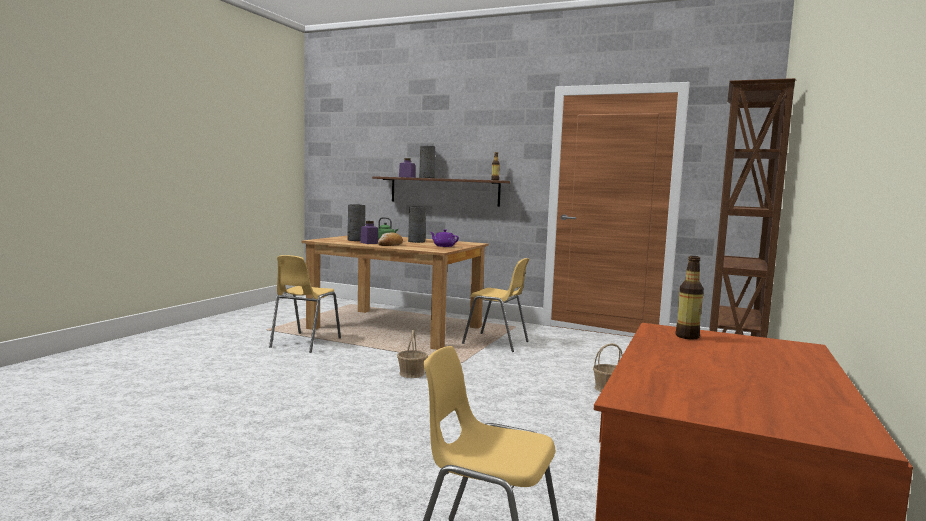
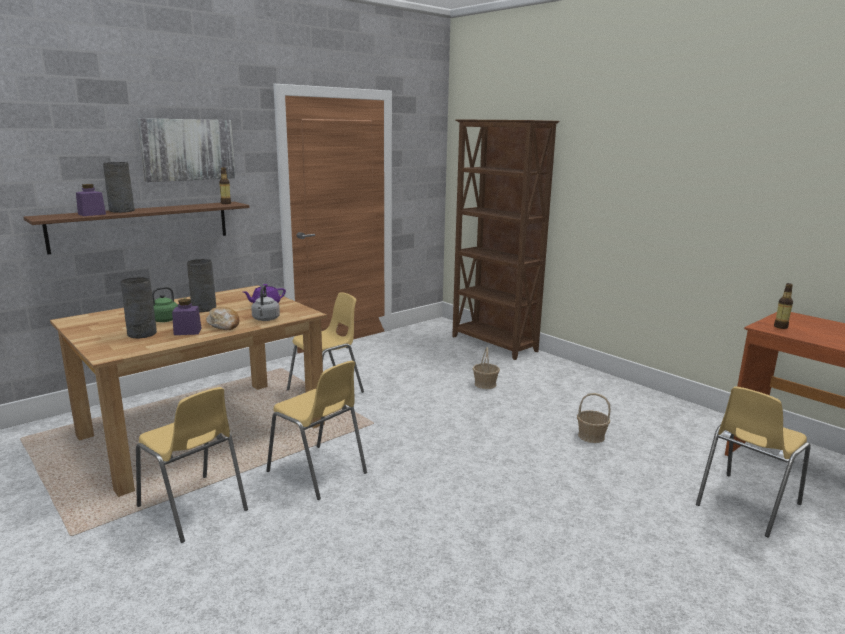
camera: 65 degrees left, 10 degrees up
(369, 360) = (318, 472): none -> yellow chair
(412, 247) = (265, 319): none -> grey kettle
(412, 374) = (387, 457): basket -> basket (591, 436)
(480, 139) = (188, 149): none -> picture

